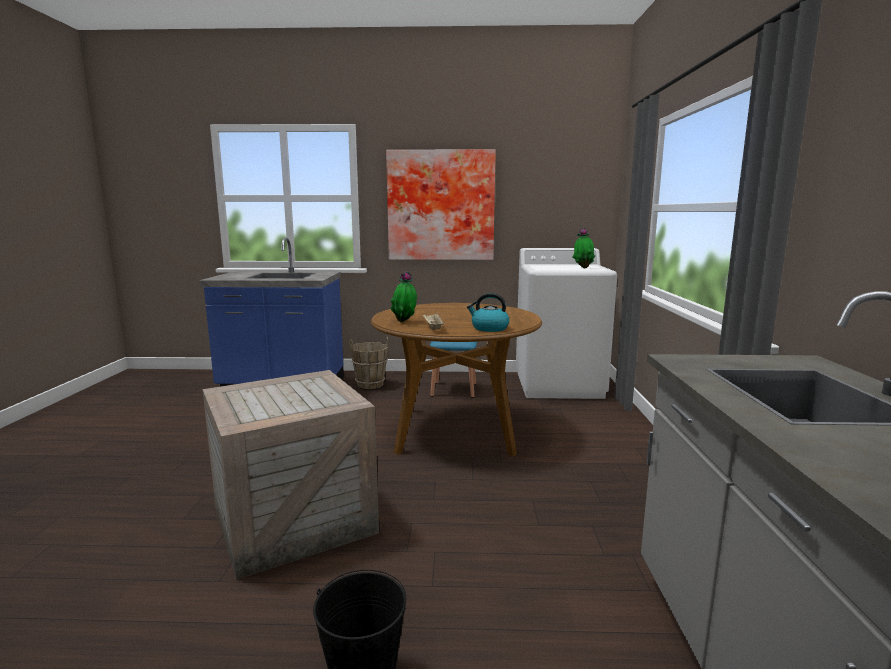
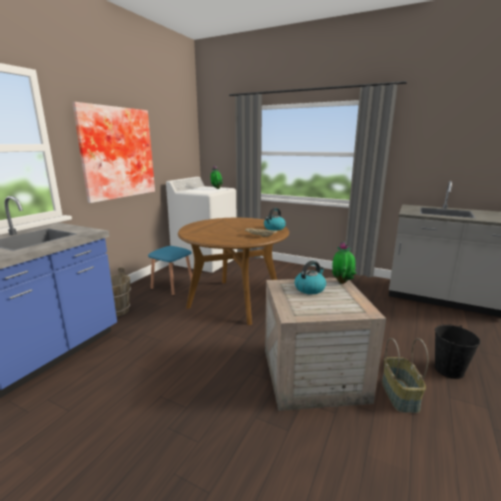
camera: 65 degrees left, 5 degrees up
(260, 608) = (400, 395): none -> basket
(310, 390) = (310, 288): none -> kettle
(405, 322) = (234, 239): potted plant -> potted plant (342, 282)

